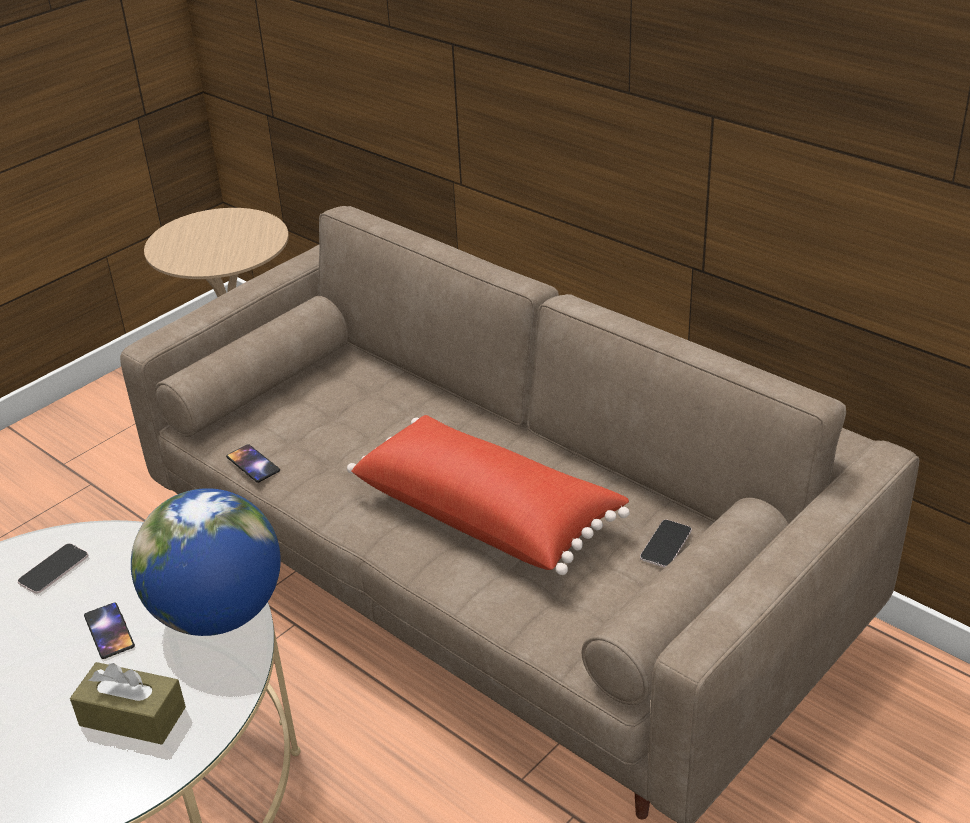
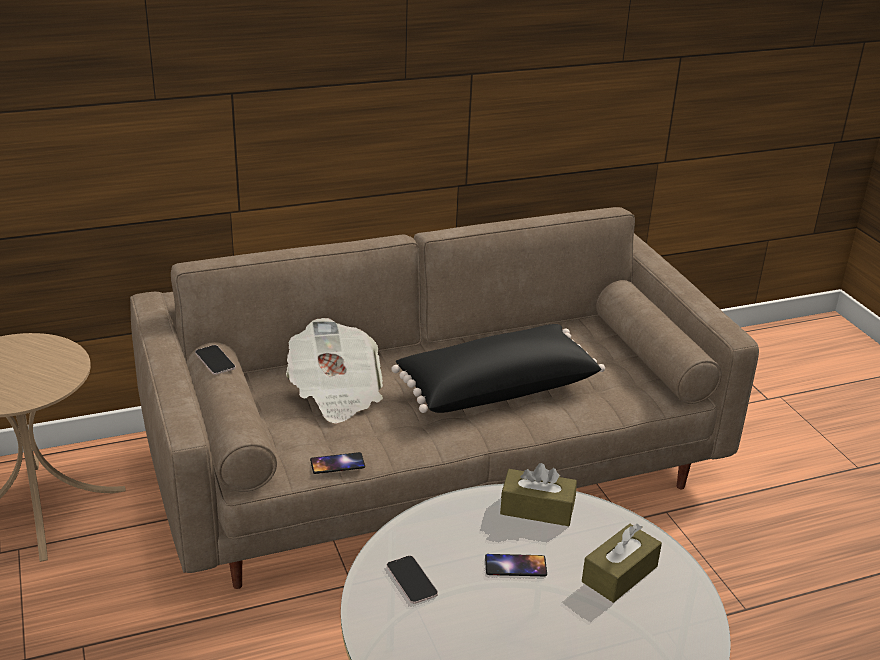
camera: 65 degrees left, 5 degrees down
(219, 613) = (537, 509): globe -> brown tissue box
(374, 413) = (335, 393): none -> newspaper
(487, 513) = (496, 387): red pillow -> black pillow
(666, 544) = (583, 340): phone -> phone (215, 360)

